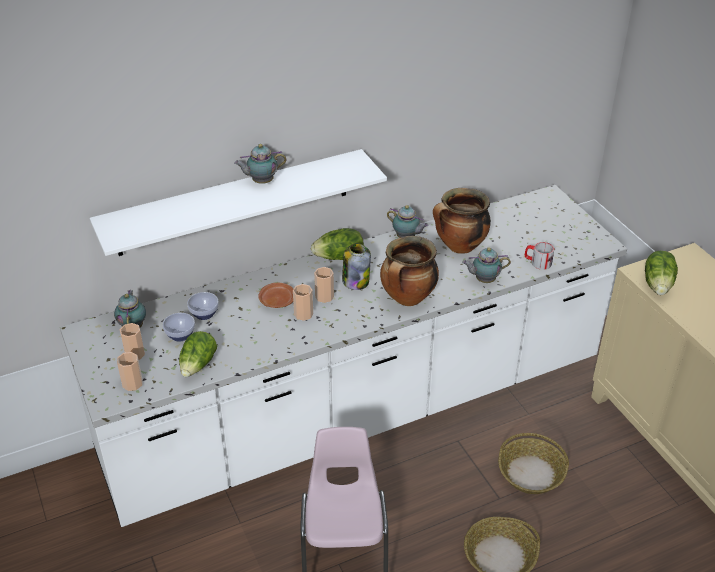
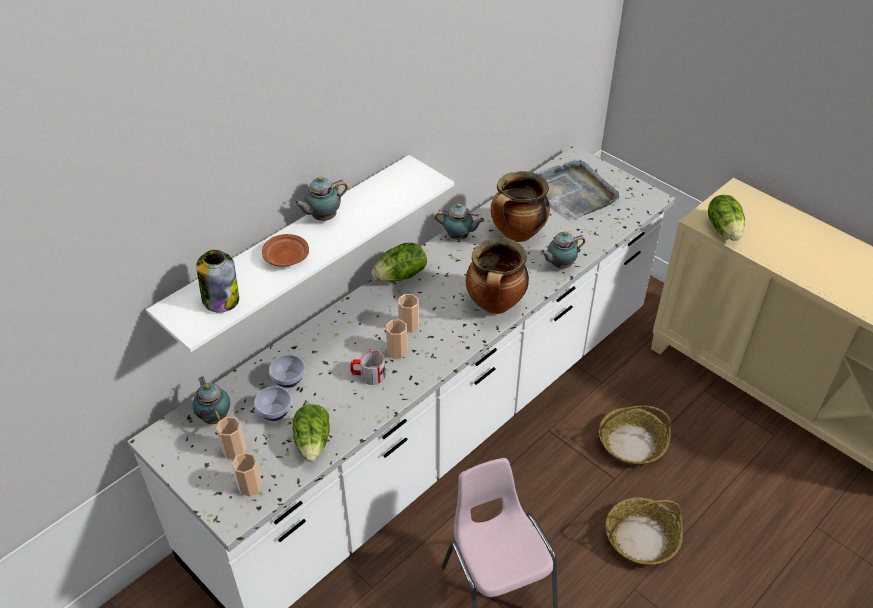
camera: 20 degrees left, 5 degrees up
(277, 300) = (360, 343): brown plate -> brown plate (286, 257)
(355, 281) = (432, 299): jar -> jar (221, 299)
(531, 223) = (573, 192): none -> grey tray
(537, 262) = (600, 233): mug -> mug (368, 375)

